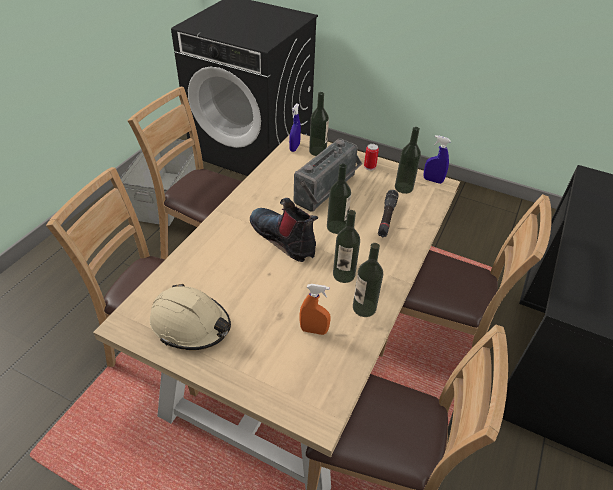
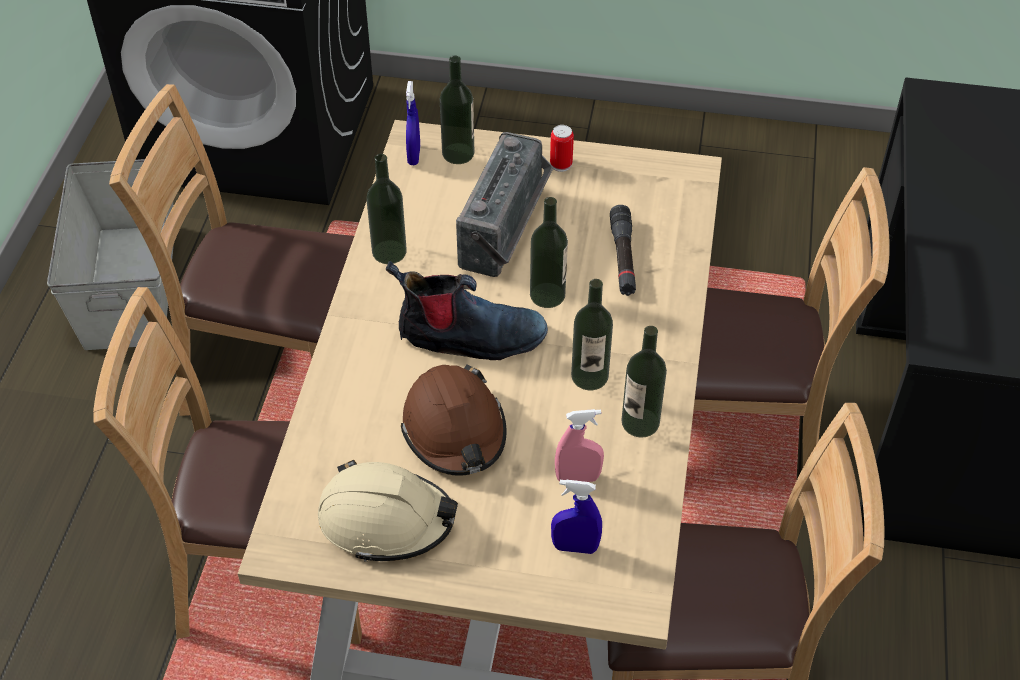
camera: 15 degrees left, 5 degrees up
(253, 285) = (455, 431): none -> brown hard hat
(284, 238) = (469, 338): boot -> boot turned 150 degrees clockwise
(314, 330) = (578, 478): orange spray bottle -> pink spray bottle
(403, 188) = (632, 192): bottle -> bottle (389, 252)
(432, 180) = (676, 166): blue spray bottle -> blue spray bottle (575, 547)

